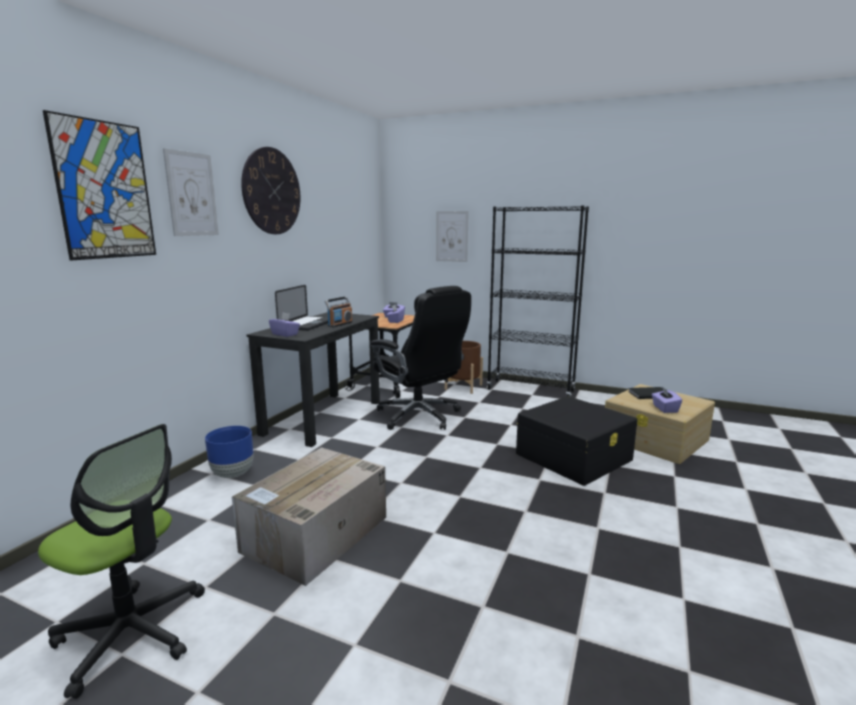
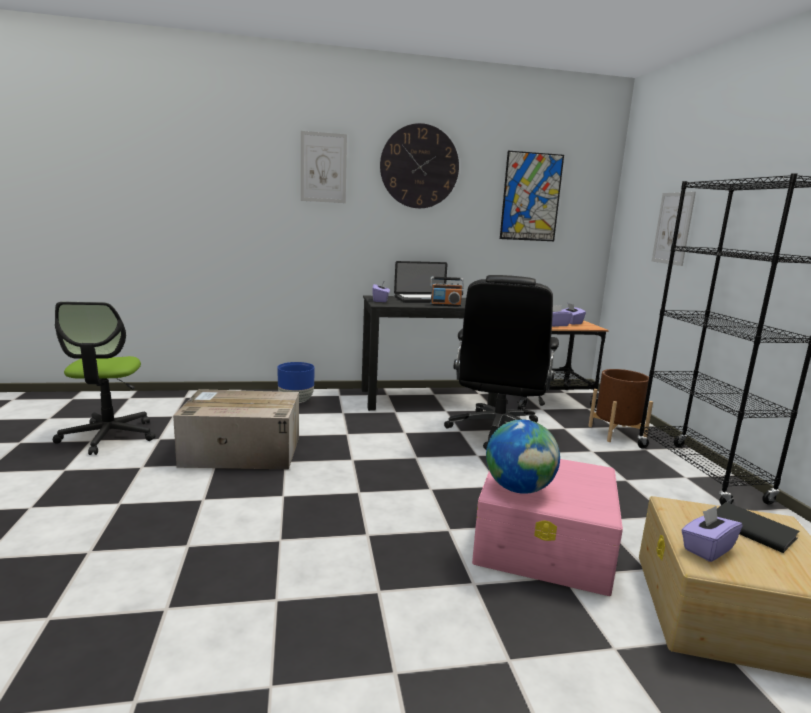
camera: 55 degrees right, 0 degrees up
(105, 190) = (247, 163): picture -> picture (531, 197)
(574, 456) = (544, 543): black storage box -> pink storage box
(581, 425) = (518, 489): none -> globe

